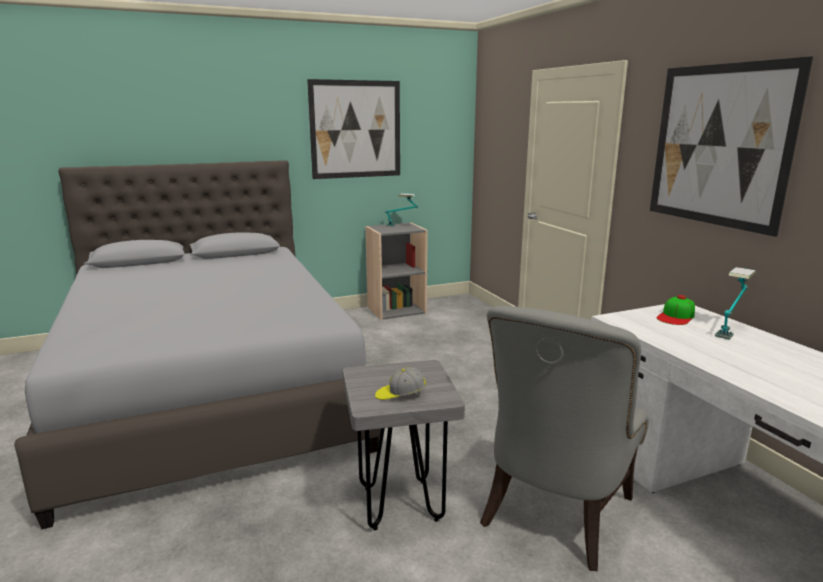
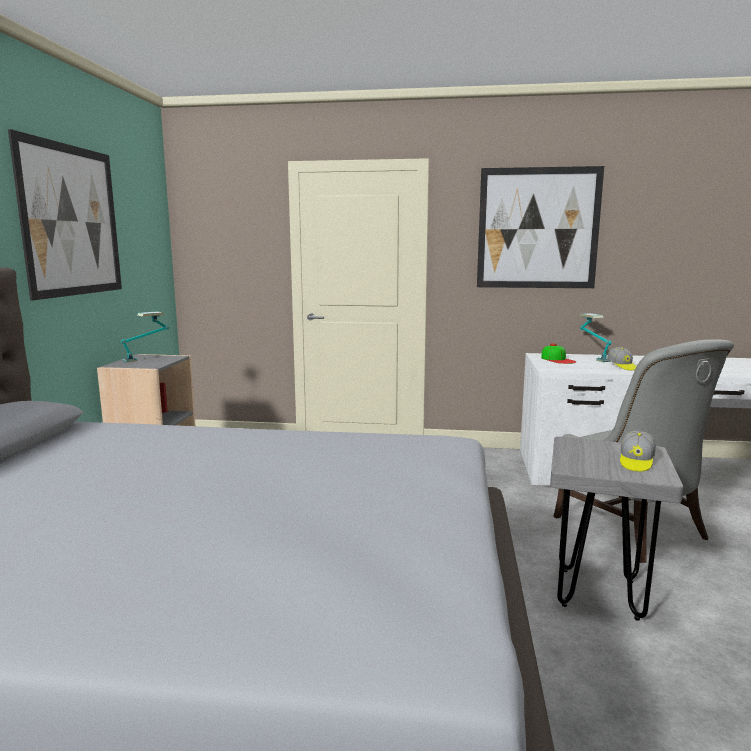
camera: 60 degrees left, 5 degrees down
(707, 347) = (621, 367): none -> cap

